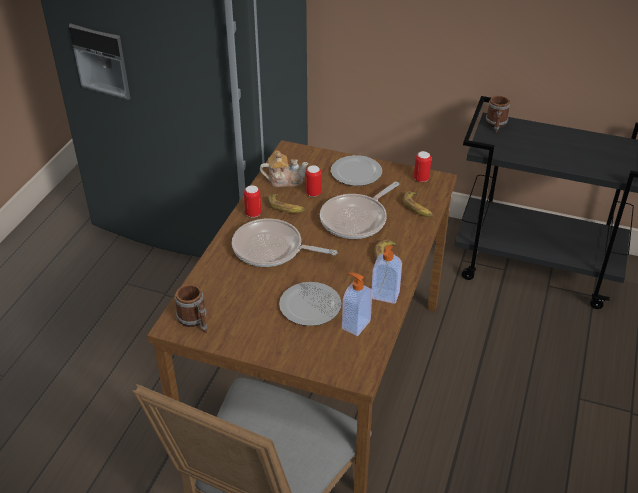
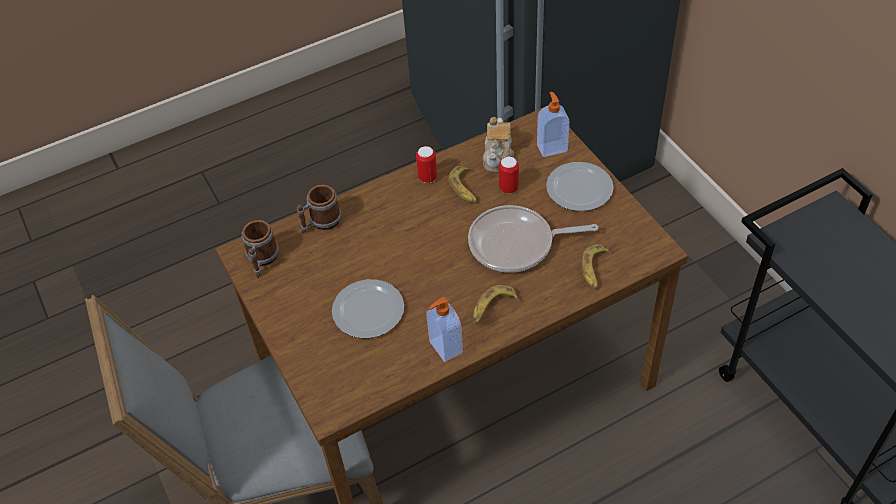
camera: 45 degrees right, 10 degrees up
(271, 249) = (401, 227): frying pan -> none
(284, 180) = (498, 156): teapot -> teapot turned 60 degrees clockwise
(355, 324) = (384, 358): soap dispenser -> soap dispenser (551, 147)
(421, 179) = (640, 237): can -> none
(496, 125) = (831, 216): mug -> mug (320, 222)

